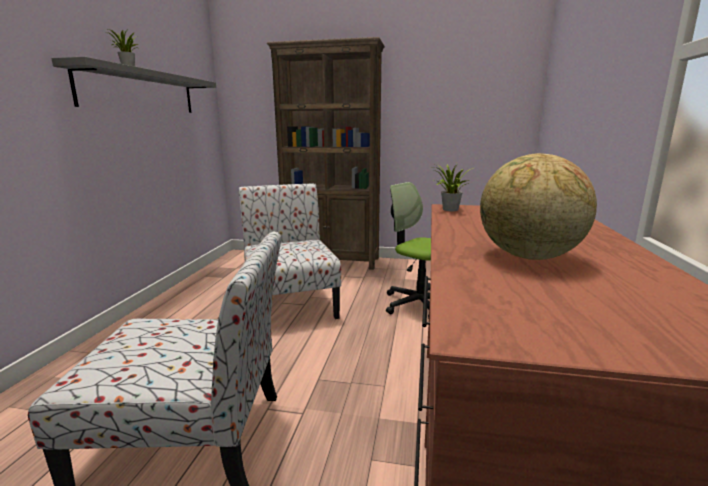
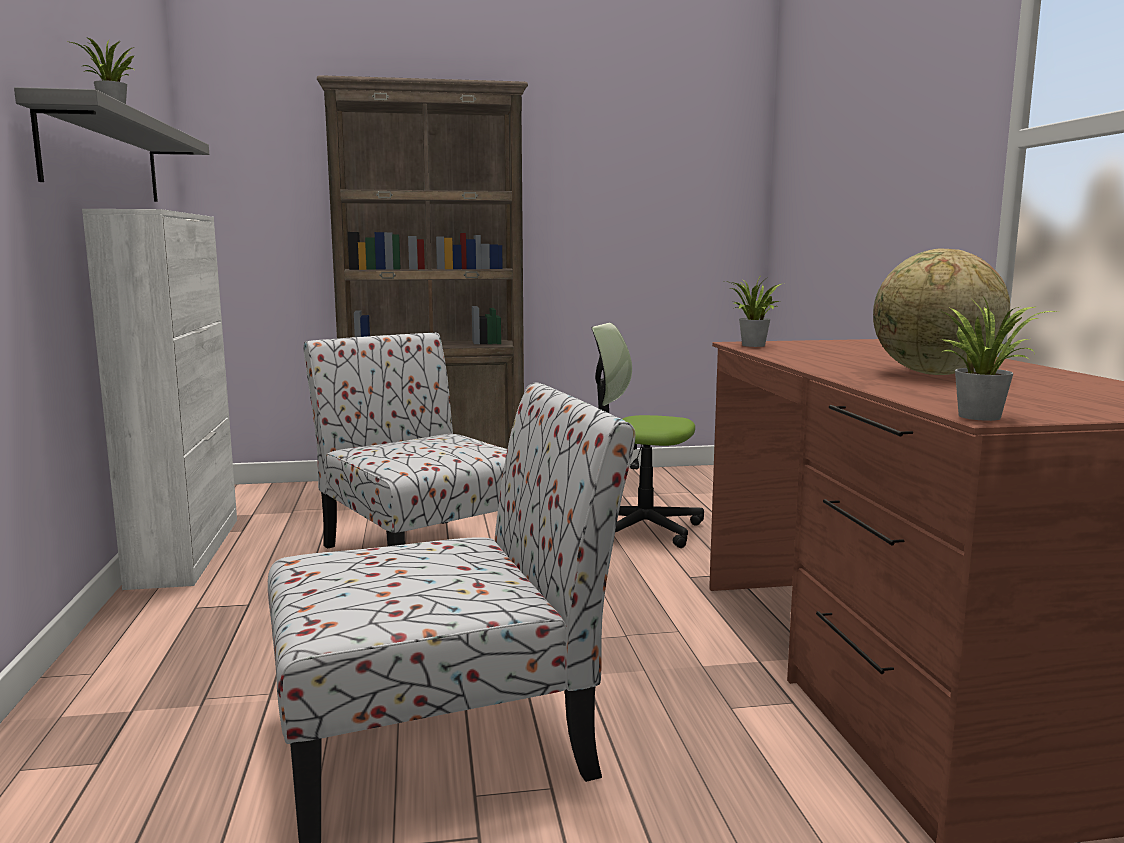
camera: 20 degrees left, 5 degrees down
(190, 286) = (187, 551): none -> white cabinet
(465, 333) = (980, 416): none -> potted plant

